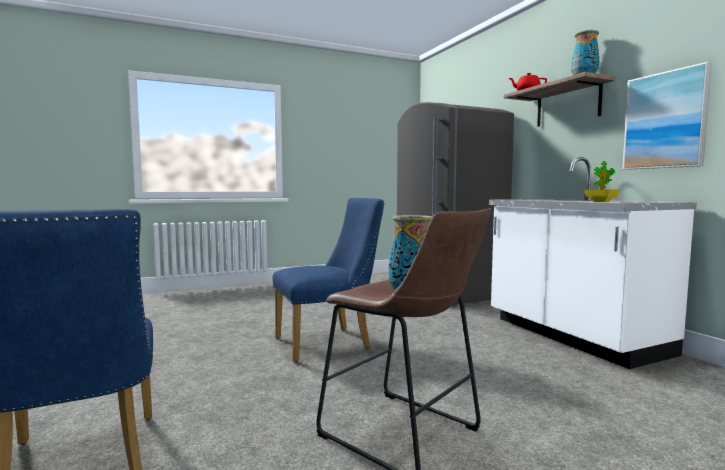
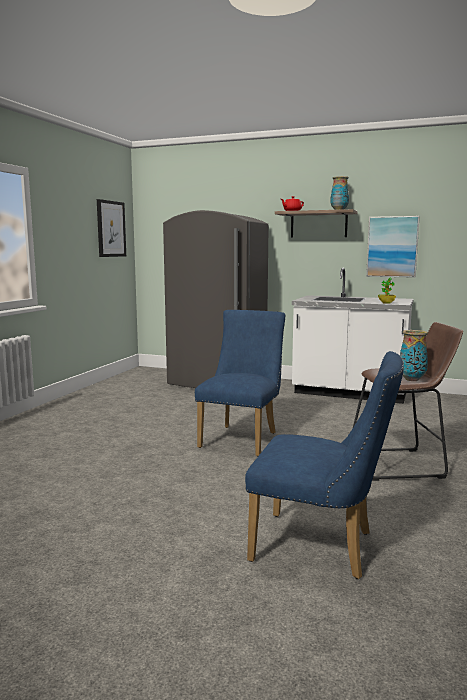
camera: 45 degrees left, 5 degrees up
(384, 137) = (111, 229): none -> picture

